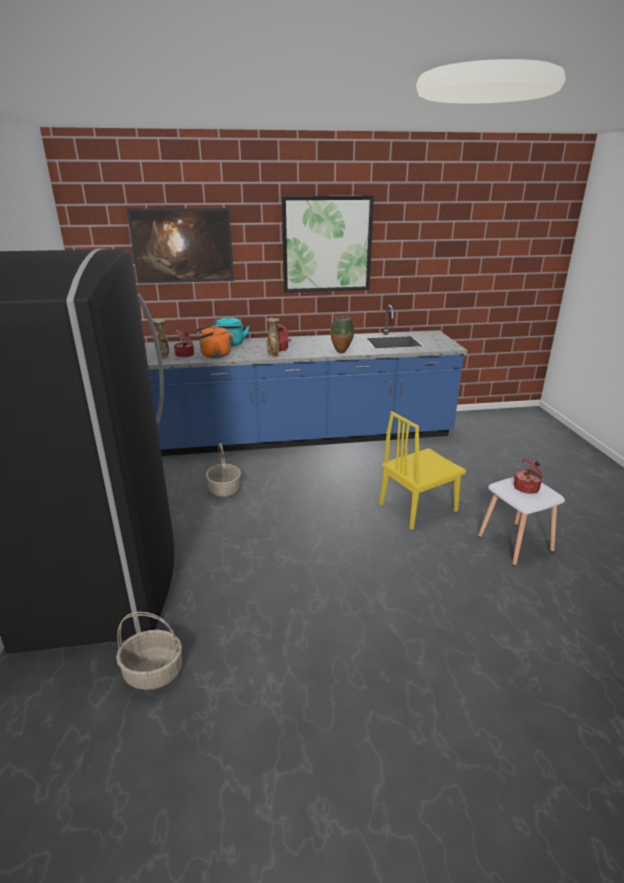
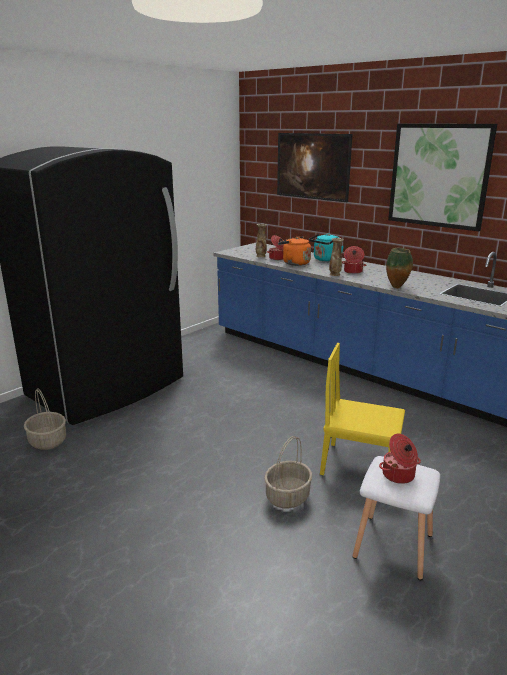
camera: 50 degrees right, 5 degrees down
(224, 490) = (245, 377): basket -> basket (287, 496)

